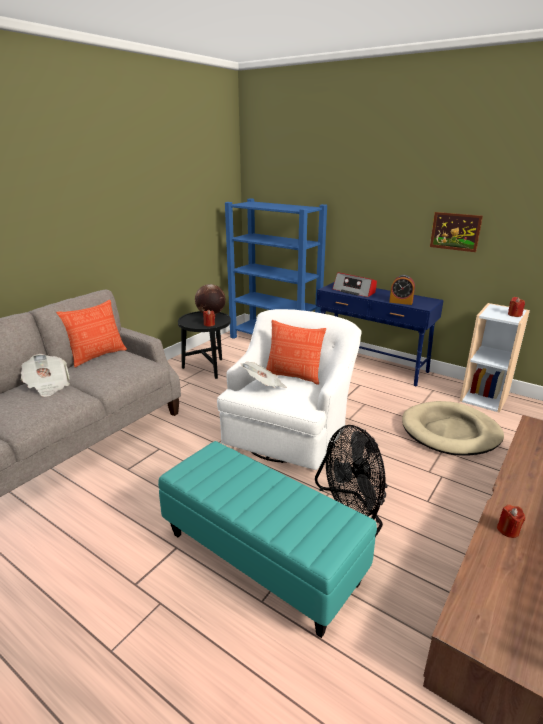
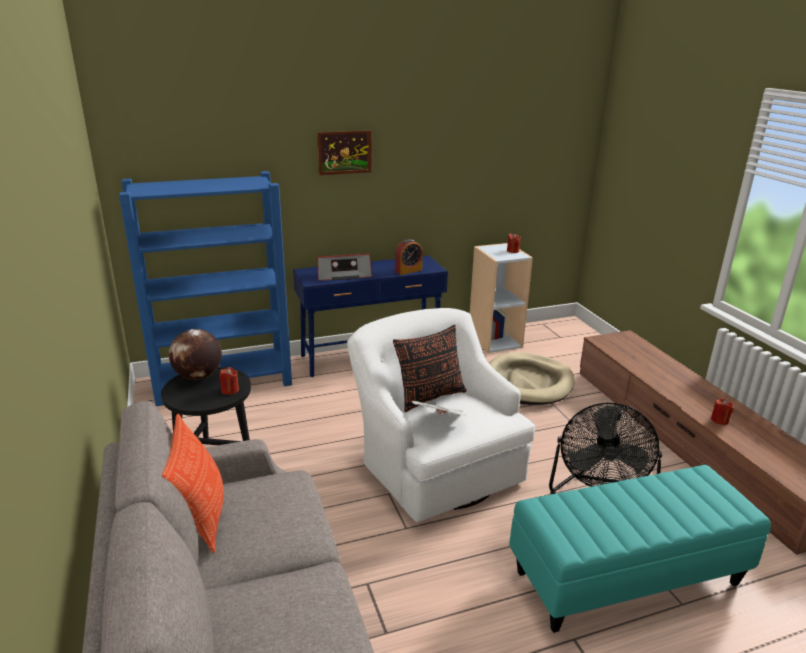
camera: 55 degrees left, 0 degrees up
(48, 386) = (249, 600): newspaper -> none
(294, 376) = (430, 397): orange pillow -> black pillow
(455, 231) = (432, 179): picture -> picture (344, 152)

